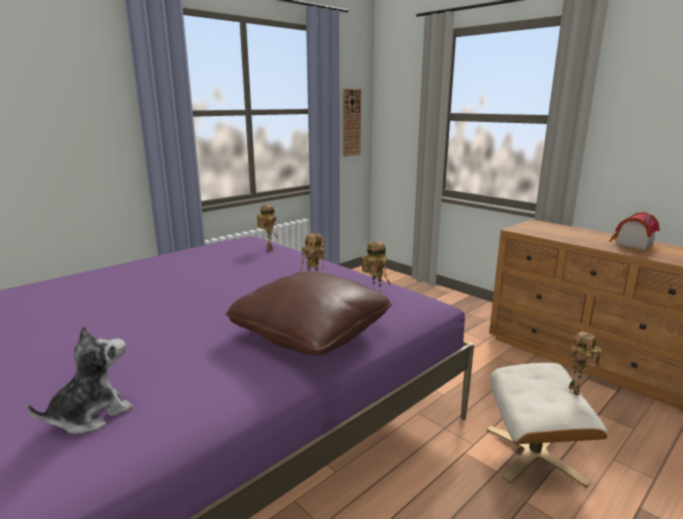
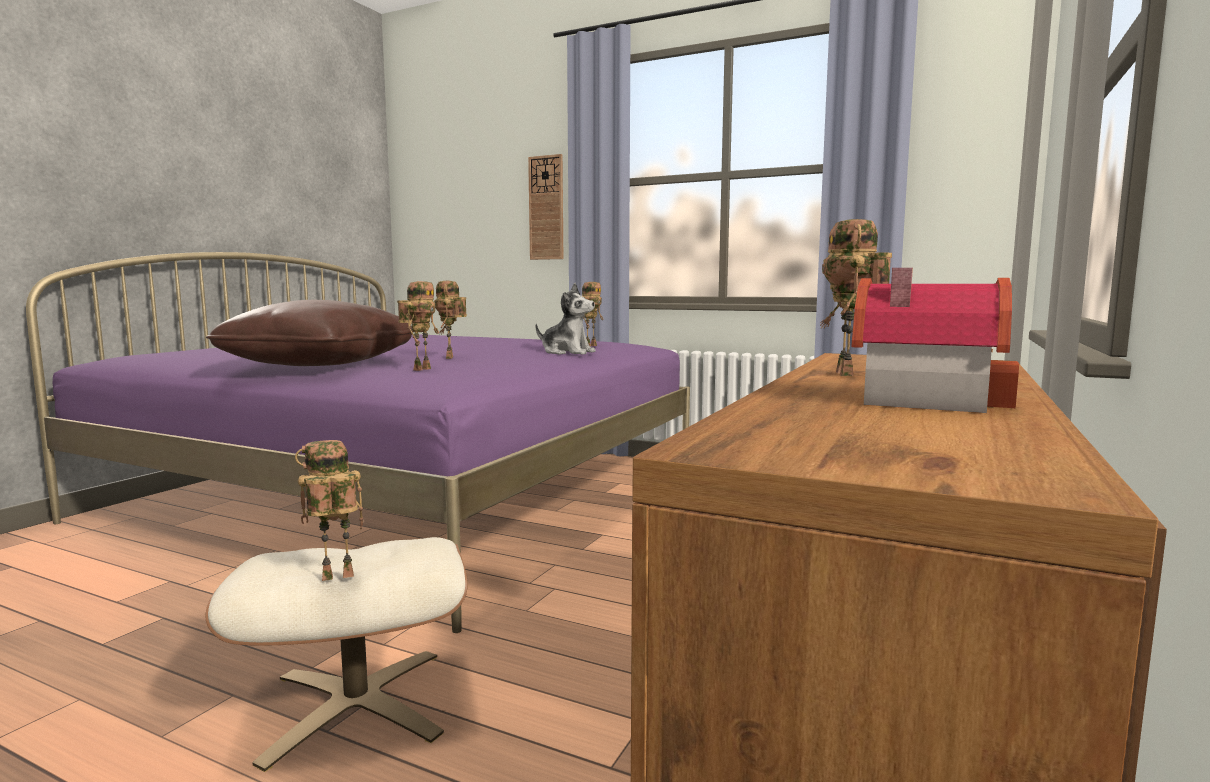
camera: 70 degrees right, 10 degrees down
(91, 415) = (185, 353): plush toy -> plush toy (567, 352)
(351, 122) = (965, 183): wall clock -> wall clock (546, 208)
(577, 239) = (849, 374): none -> toy robot

